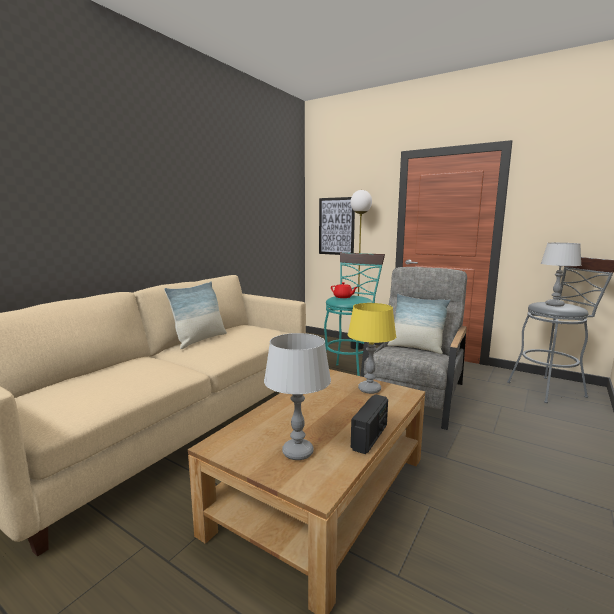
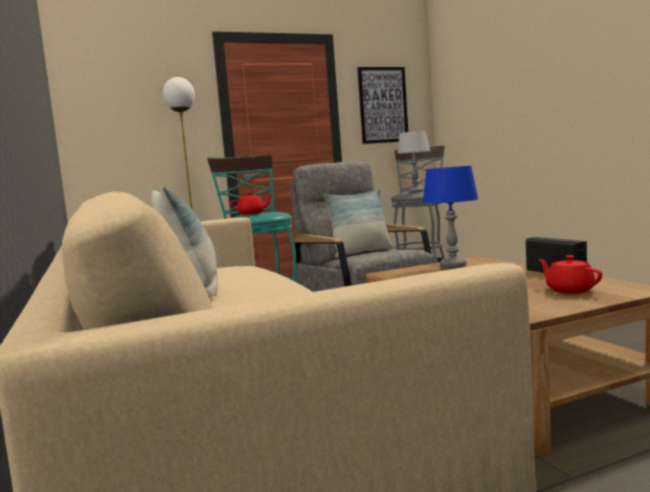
camera: 55 degrees left, 5 degrees down
(297, 452) = (569, 290): grey table lamp -> red teapot
(336, 226) = (123, 135): picture -> picture (383, 105)
(369, 389) = (453, 266): yellow table lamp -> blue table lamp

